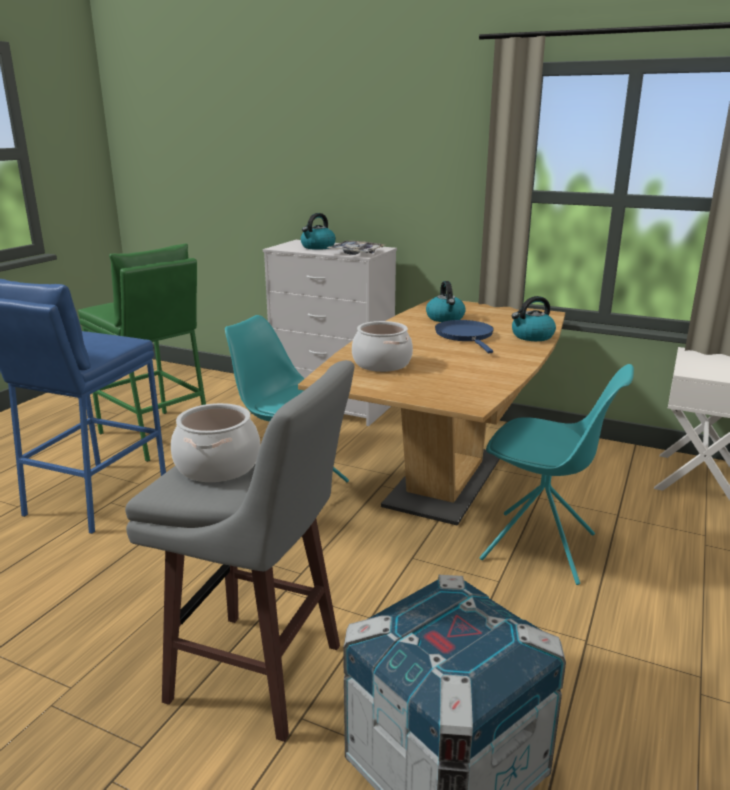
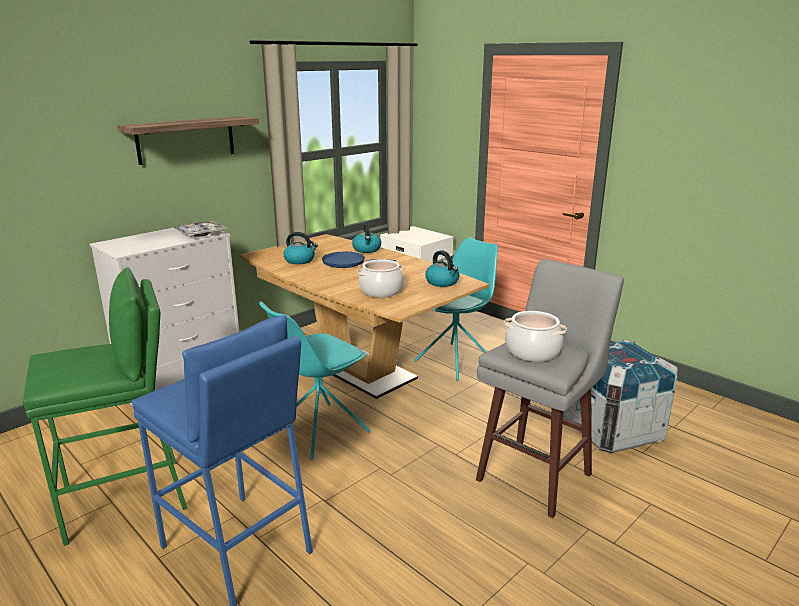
camera: 70 degrees left, 0 degrees up
(318, 247) = (150, 241): kettle -> kettle (442, 282)
(401, 154) = (186, 139): none -> shelf

